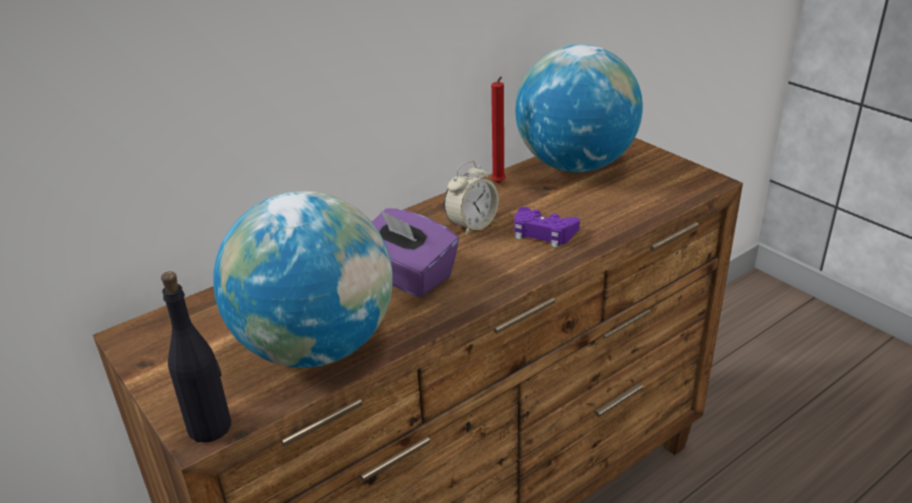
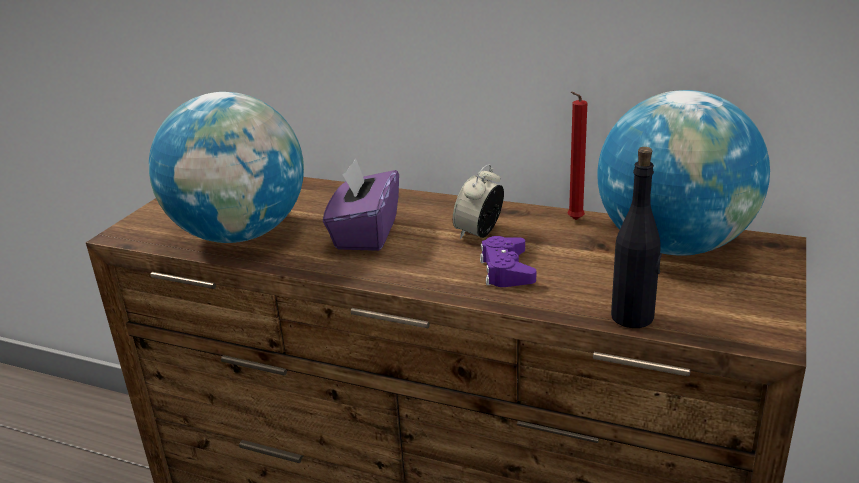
camera: 60 degrees right, 5 degrees down
(210, 427) = (129, 234): black bottle -> black bottle (633, 317)
(472, 225) = (479, 233): alarm clock -> alarm clock turned 105 degrees clockwise

